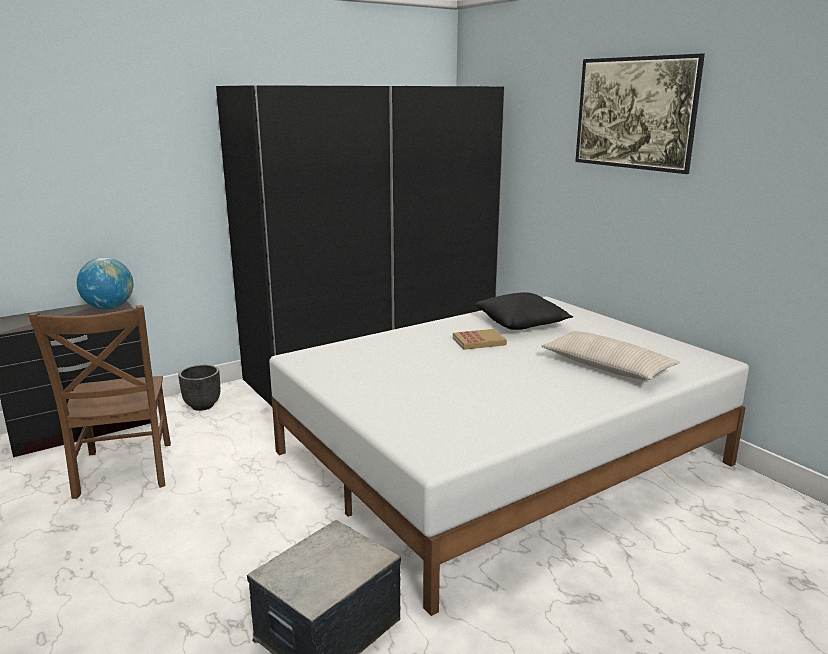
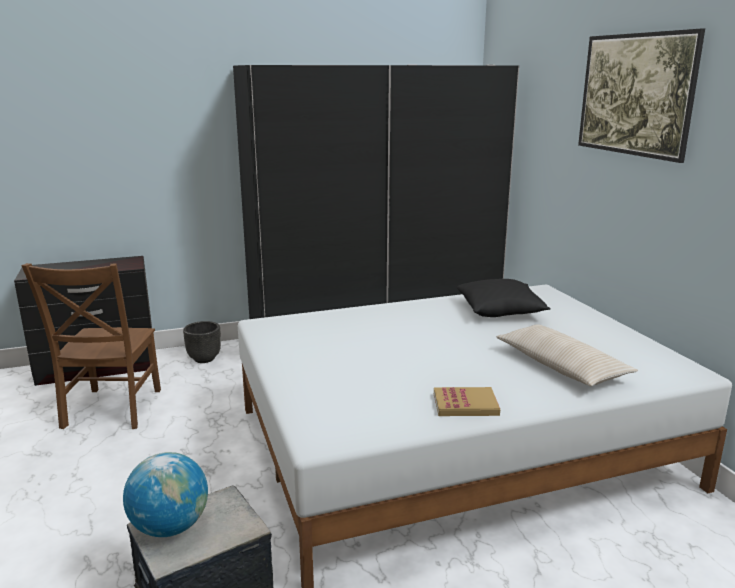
camera: 15 degrees right, 0 degrees up
(109, 308) = (124, 263): globe -> globe (170, 527)
(479, 341) = (443, 325): book -> book (465, 404)

